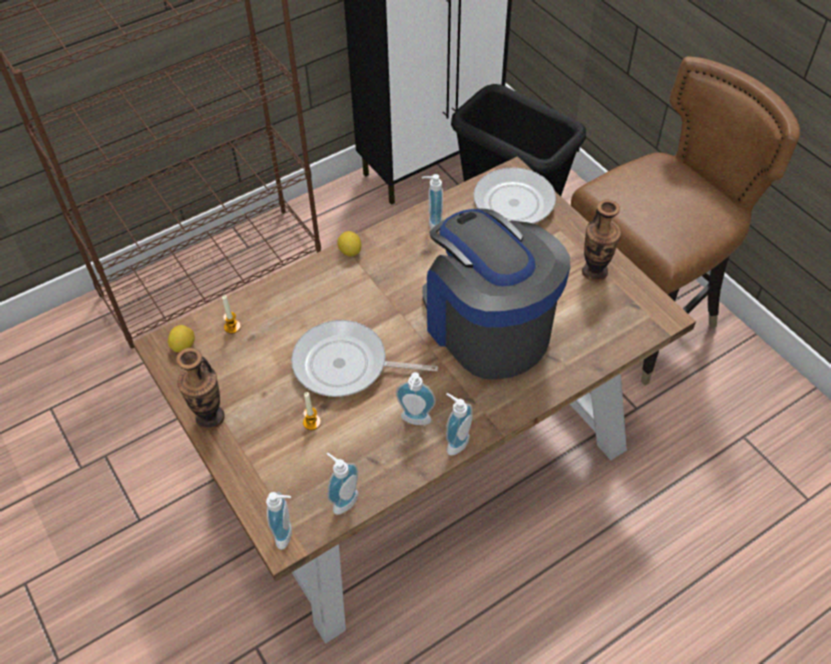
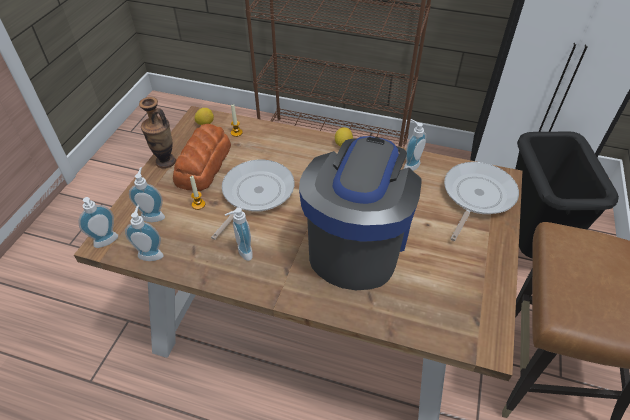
camera: 50 degrees right, 5 degrees down
(253, 386) = (202, 165): none -> bread
(346, 365) = (255, 194): frying pan -> frying pan turned 60 degrees clockwise
(455, 442) = (244, 284): soap dispenser -> soap dispenser (153, 215)
(594, 272) = (477, 274): vase -> none

